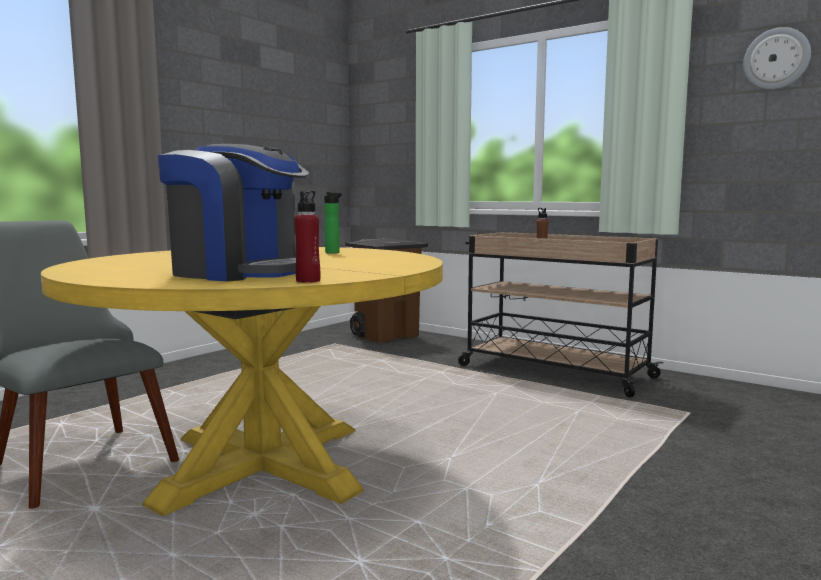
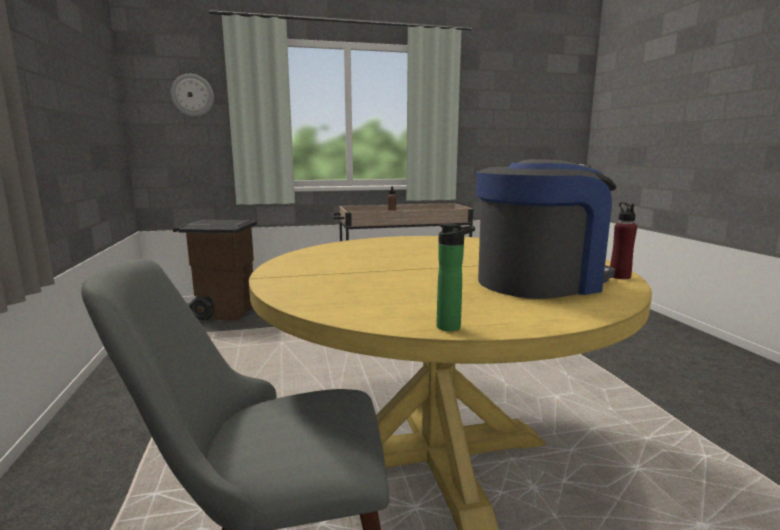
camera: 50 degrees left, 5 degrees up
(333, 253) = (412, 246): bottle -> bottle (452, 327)
(776, 59) = (499, 91): wall clock -> wall clock (192, 95)

